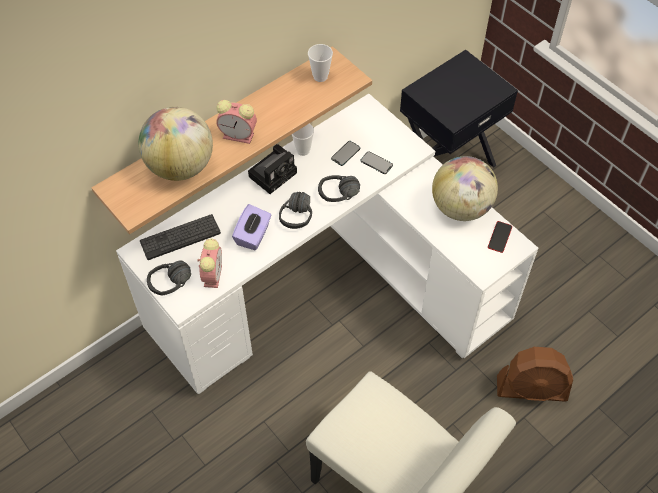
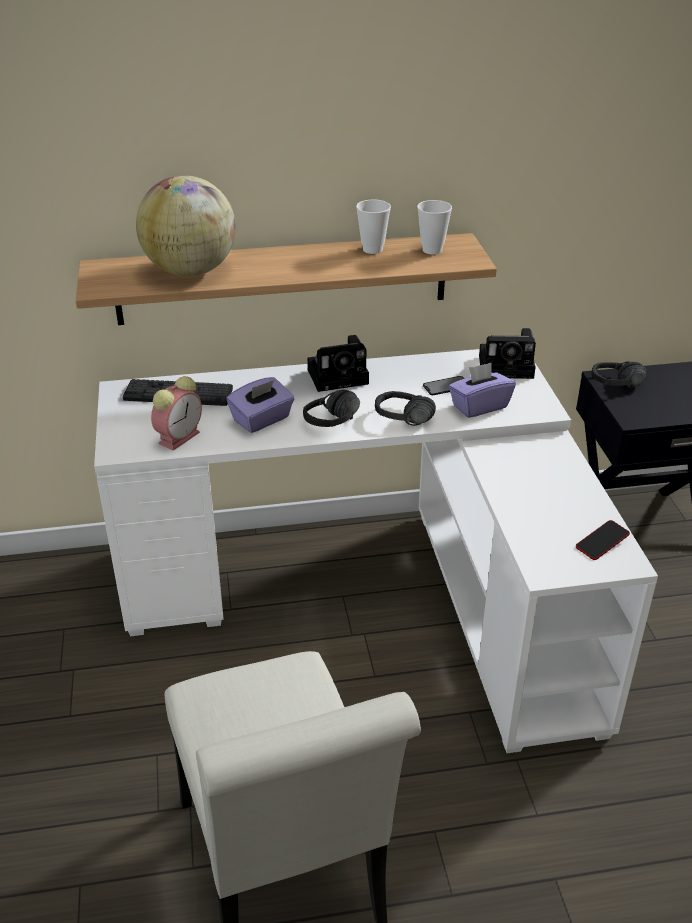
camera: 30 degrees right, 20 degrees down
(173, 287) = (125, 432): black headphones -> black headphones (619, 388)
(239, 135) = (284, 267): alarm clock -> none
(303, 150) = (394, 368): cup -> cup (372, 249)
(372, 118) = (508, 366): none -> camera
(376, 163) = (479, 406): phone -> purple tissue box
(461, 207) = (567, 492): globe -> none
(532, 389) = (593, 845): brown fan -> none

